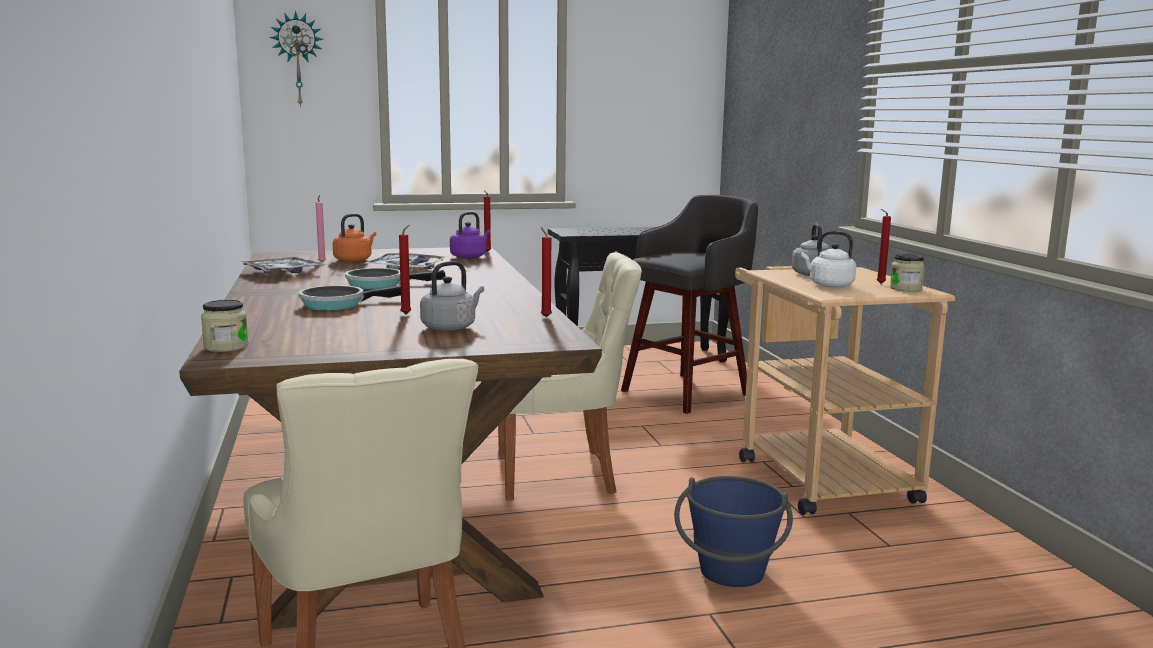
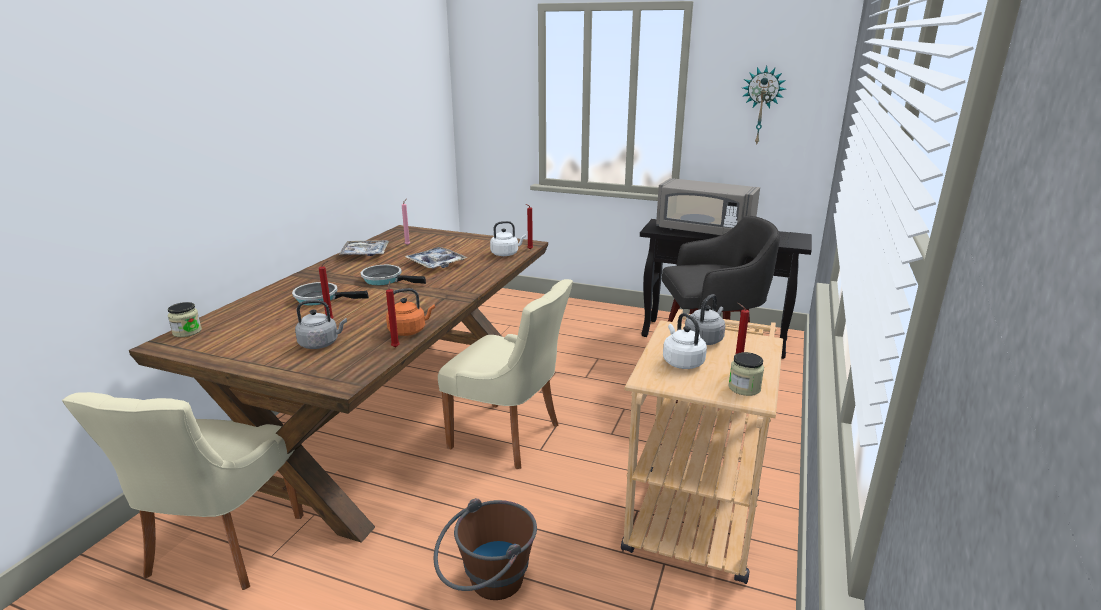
camera: 35 degrees right, 10 degrees up
(298, 60) = (486, 76): wall clock -> wall clock (761, 106)
(354, 260) = (430, 245): orange kettle -> orange kettle (409, 331)
(470, 256) = (506, 254): purple kettle -> white kettle
(623, 231) = (703, 231): none -> grey microwave
(730, 578) = (487, 585): blue bucket -> brown bucket

